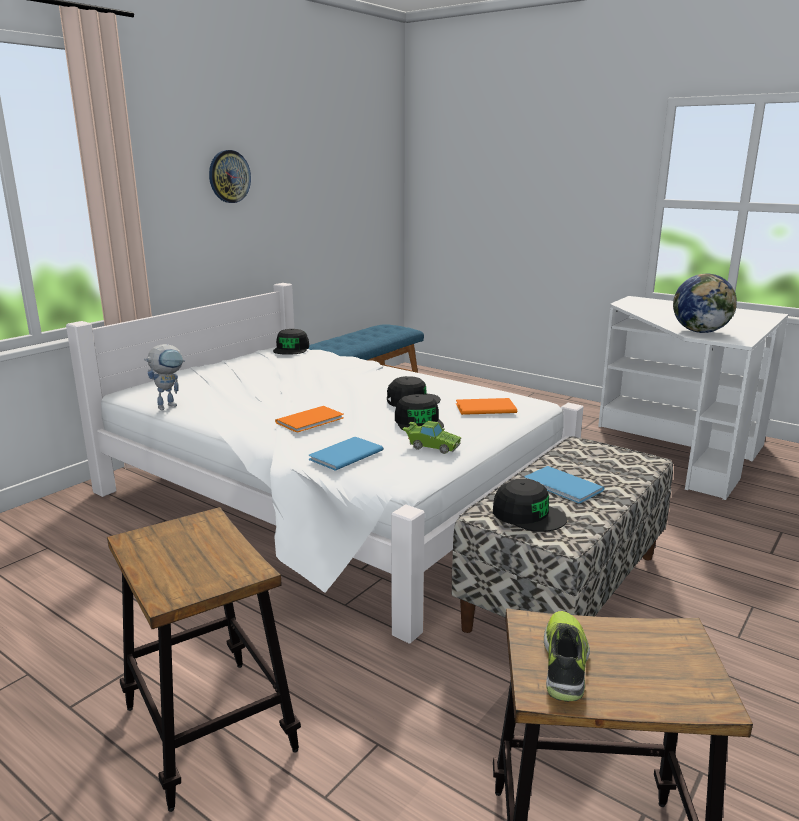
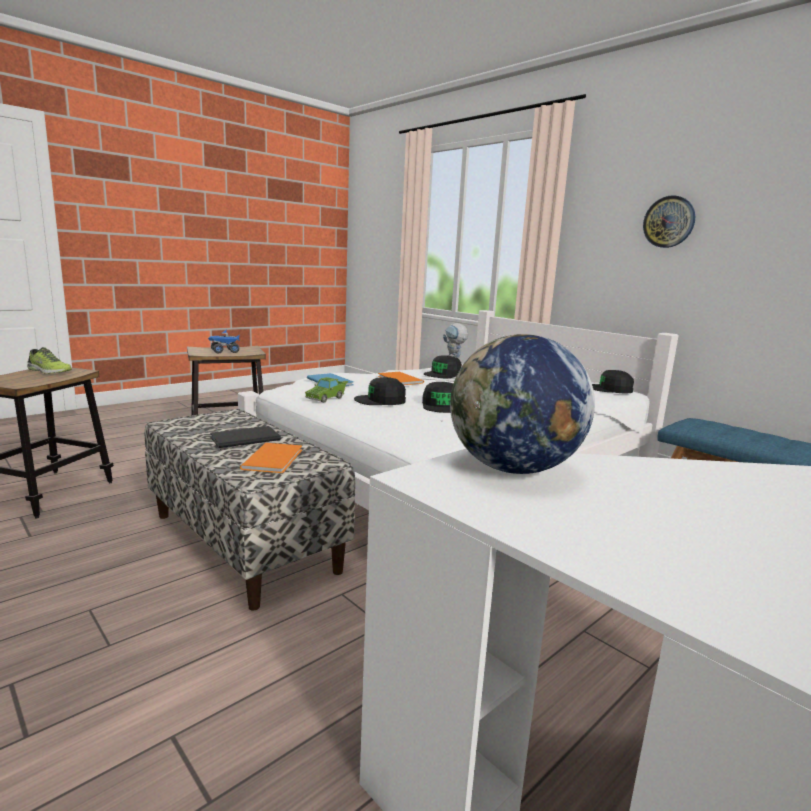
camera: 100 degrees right, 5 degrees down
(204, 554) = (224, 352): none -> toy truck
(483, 407) = (407, 420): orange book -> orange book (275, 458)
(528, 515) = (216, 422): black cap -> black cap (443, 374)
(563, 487) = (243, 438): blue book -> black book

